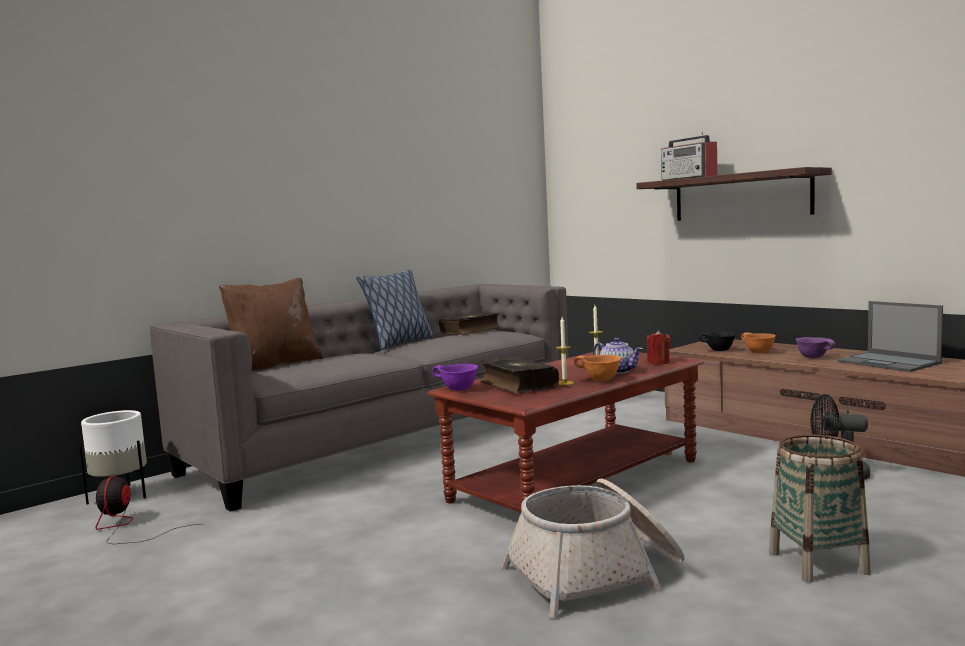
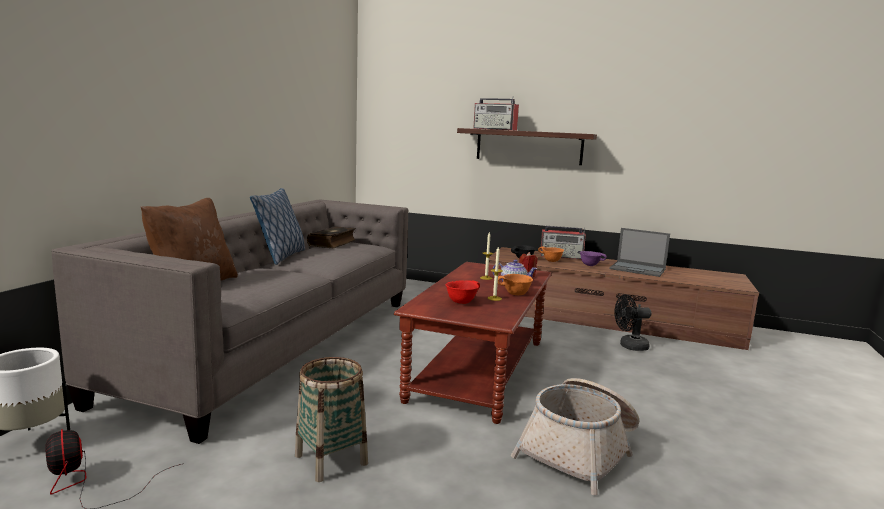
camera: 30 degrees left, 5 degrees up
(457, 390) = (421, 309): purple bowl -> none
(517, 385) = (461, 302): book -> red bowl
(787, 347) = (562, 256): none -> radio
(818, 563) = (689, 416): basket -> basket (331, 459)

